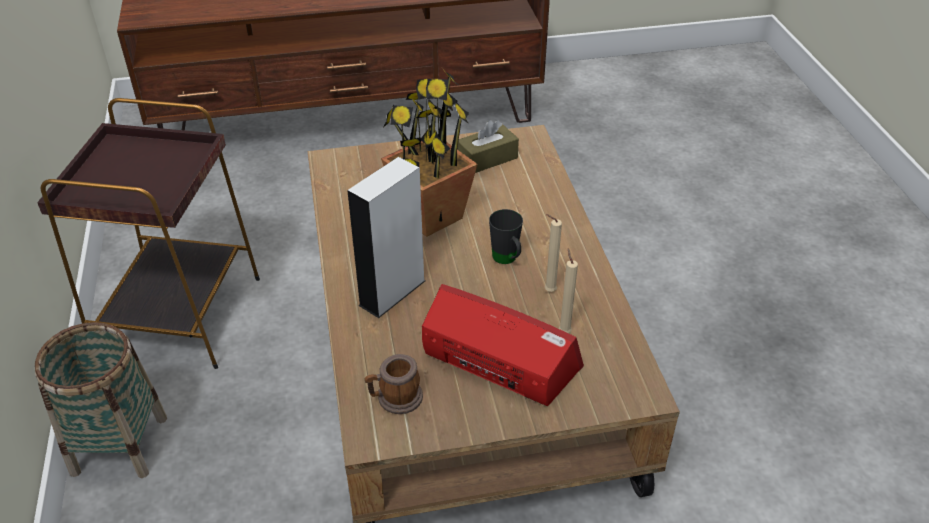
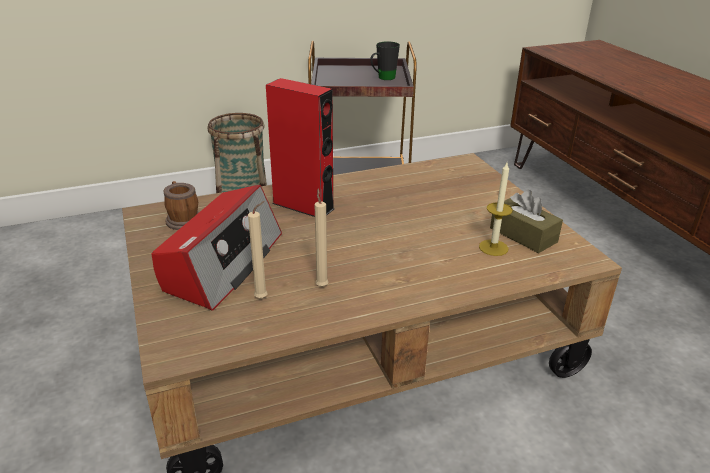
camera: 80 degrees right, 10 degrees down
(392, 292) = (303, 206): white speaker -> red speaker
(430, 216) = (411, 213): potted plant -> none
(504, 179) = (493, 247): none -> candle
(507, 260) = (362, 258): black mug -> black mug (383, 78)

